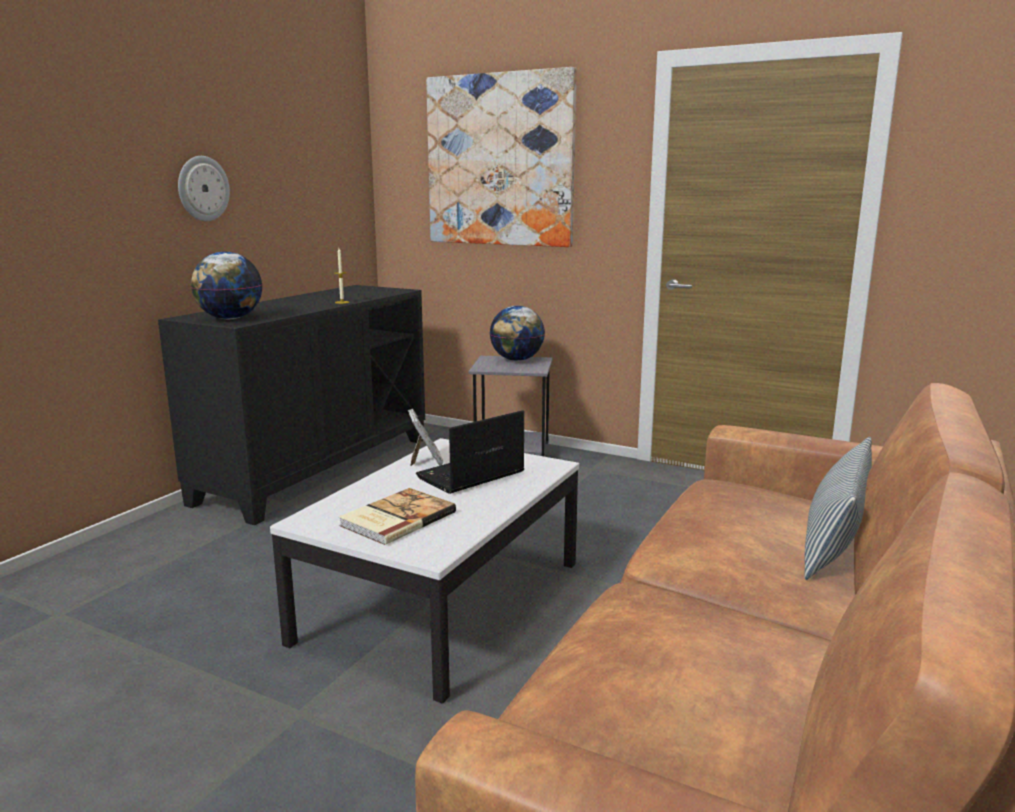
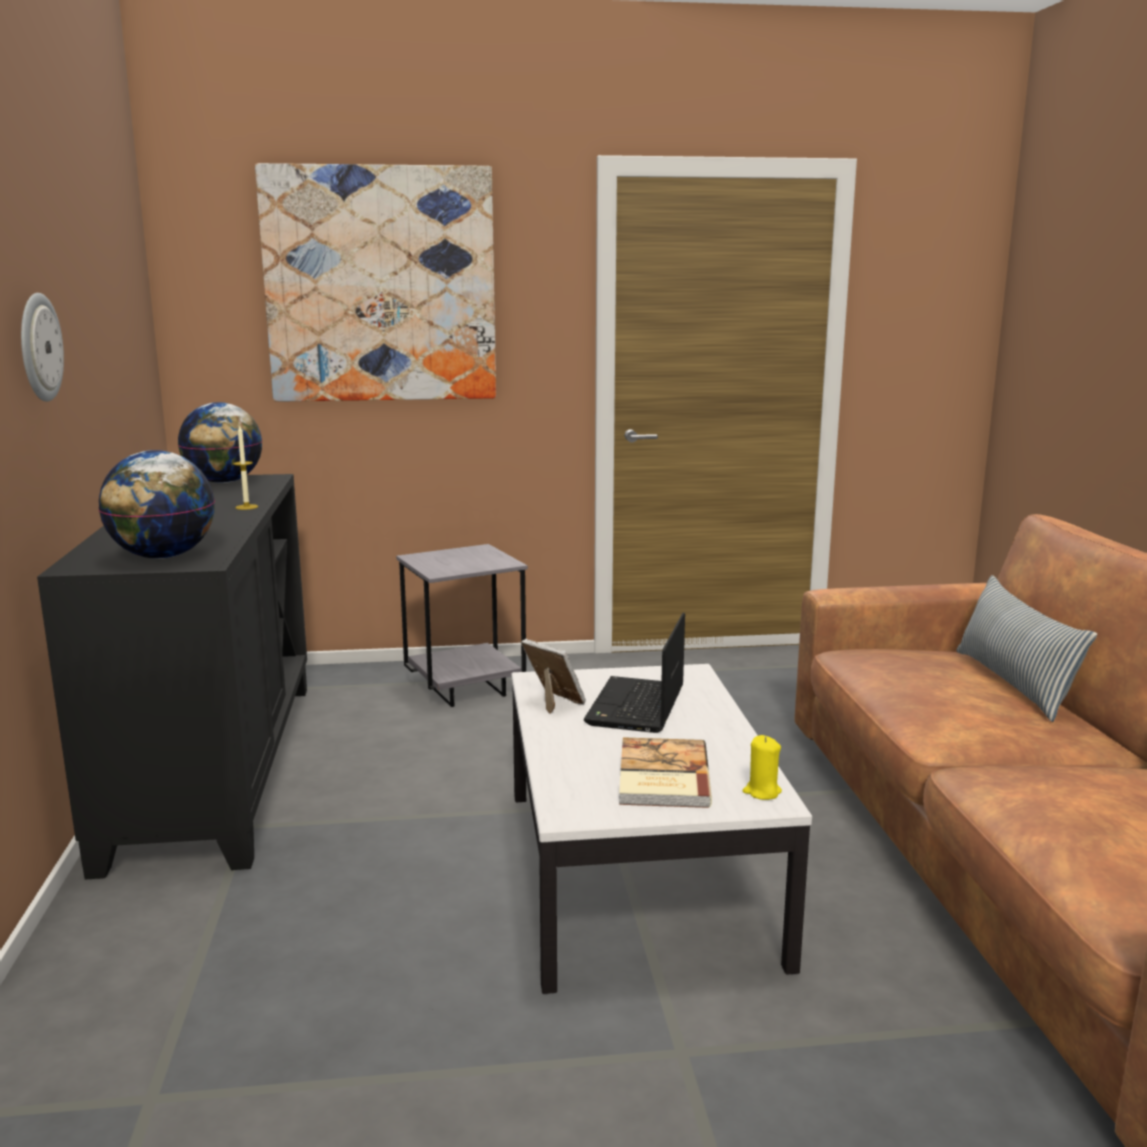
camera: 35 degrees left, 0 degrees up
(437, 547) = (761, 792): none -> yellow candle
(516, 360) = (456, 554): globe -> globe (223, 482)

